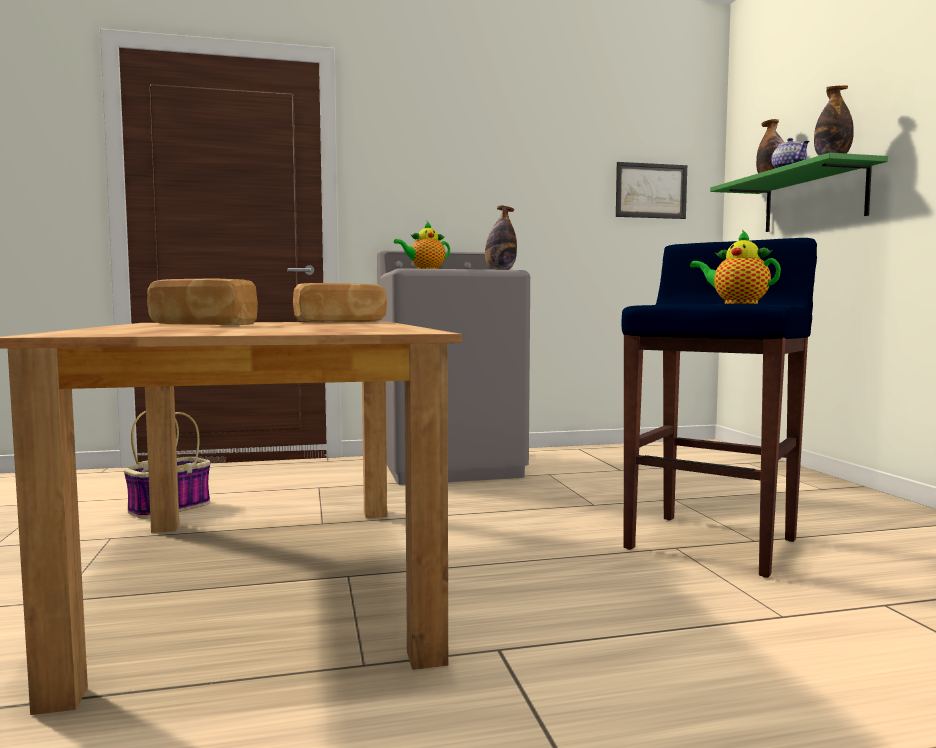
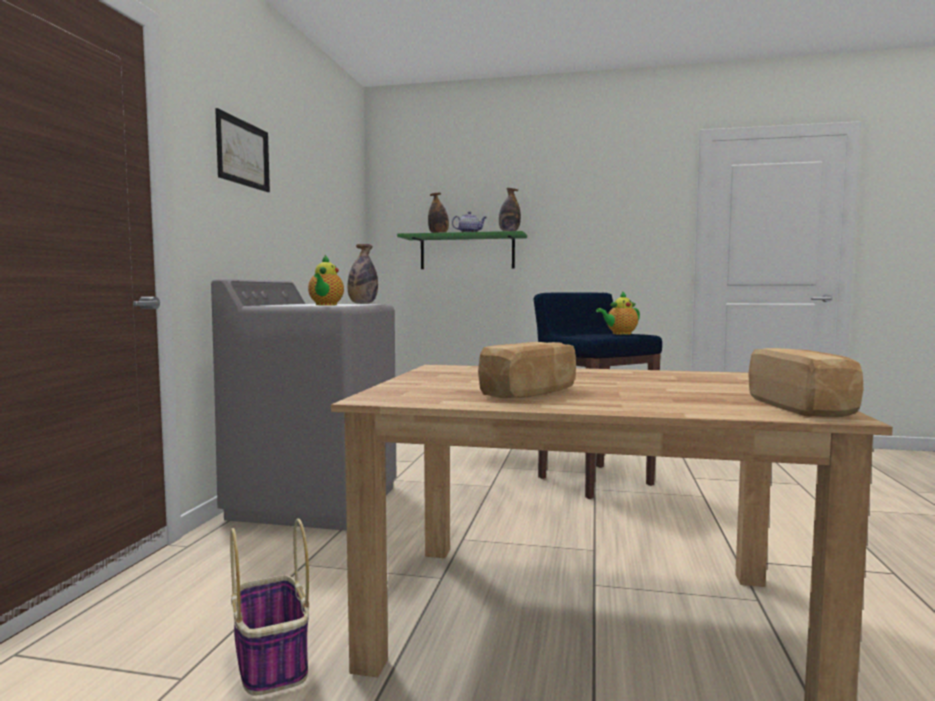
camera: 65 degrees left, 0 degrees up
(341, 322) = (456, 371): bread -> bread (801, 407)
(651, 191) = (342, 228): picture -> picture (243, 153)

